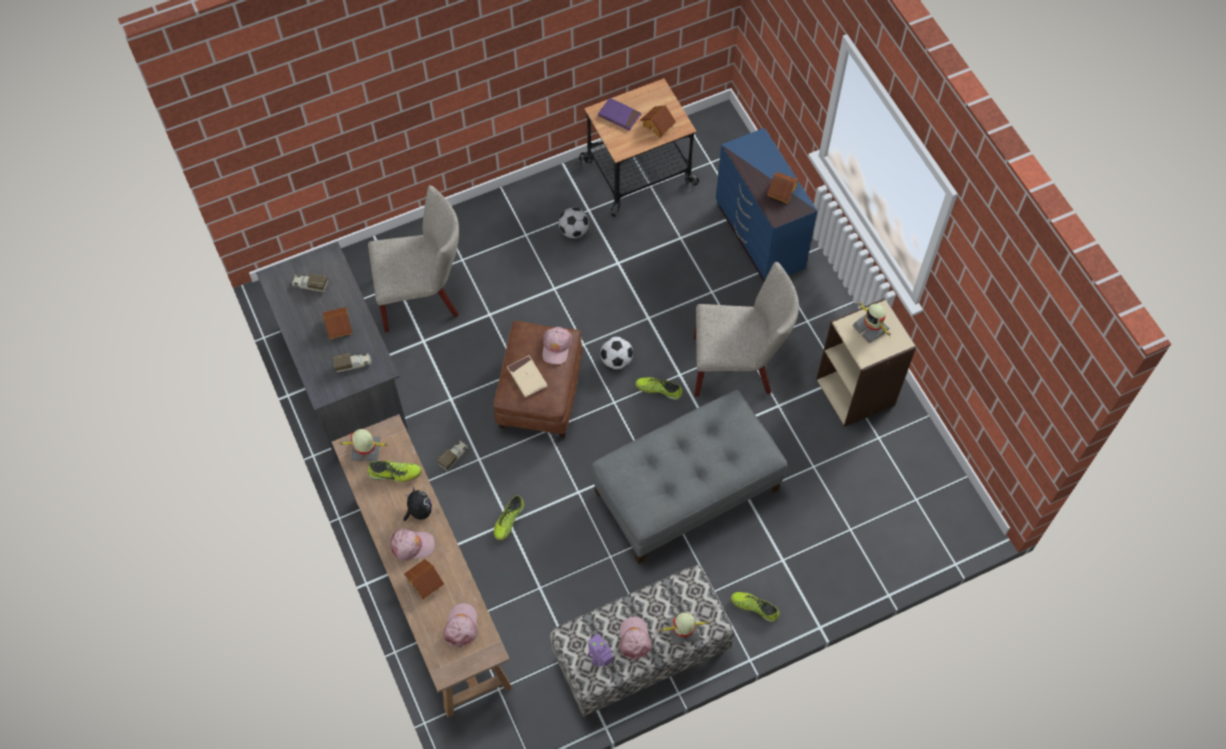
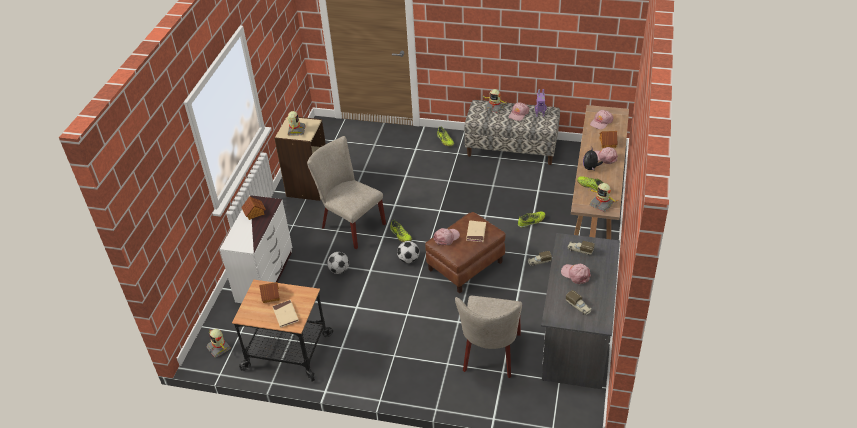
camera: 140 degrees left, 20 degrees down
(338, 326) = (575, 274): toy house -> pink cap
(423, 295) = (490, 355): beige chair -> beige chair turned 105 degrees counterclockwise
(574, 231) = (362, 340): football -> football (339, 270)
(619, 115) = (285, 315): purple book -> beige book
(687, 491) = (431, 190): grey ottoman -> none
(712, 135) = (219, 348): none -> toy robot
(759, 236) = (265, 276): blue dresser -> white dresser

